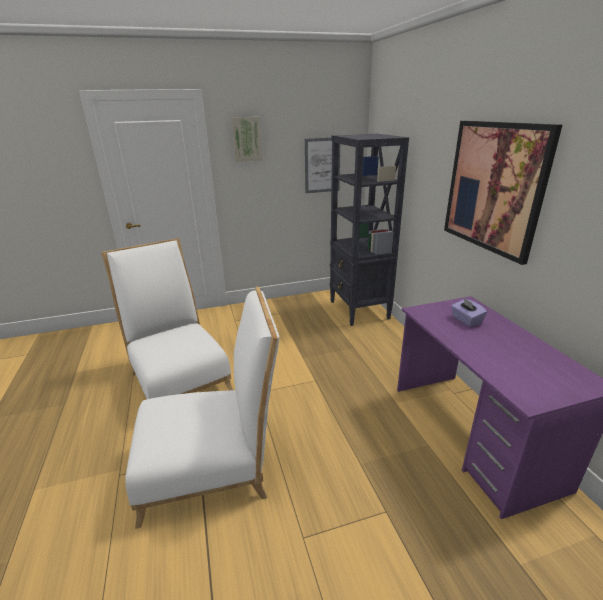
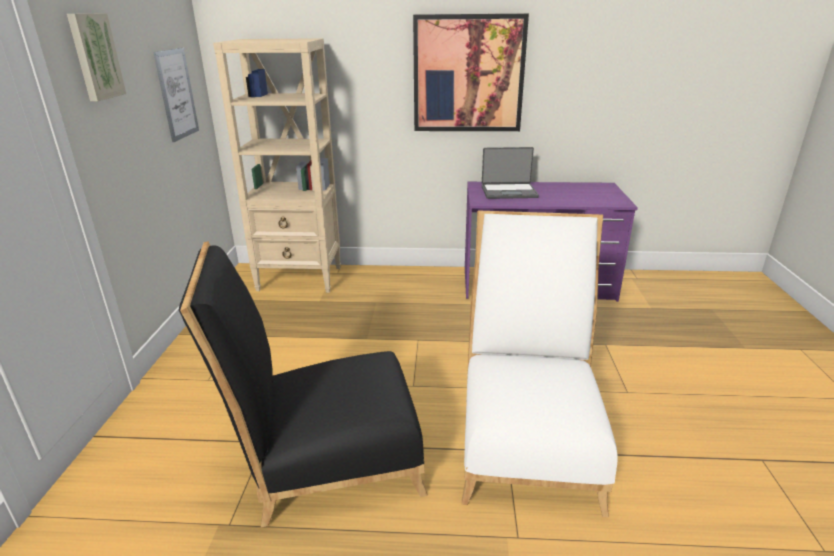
camera: 70 degrees left, 0 degrees up
(179, 378) = (326, 460): white chair -> black chair
(359, 310) = (300, 279): black bookcase -> beige bookcase
(466, 320) = (509, 192): purple tissue box -> laptop

